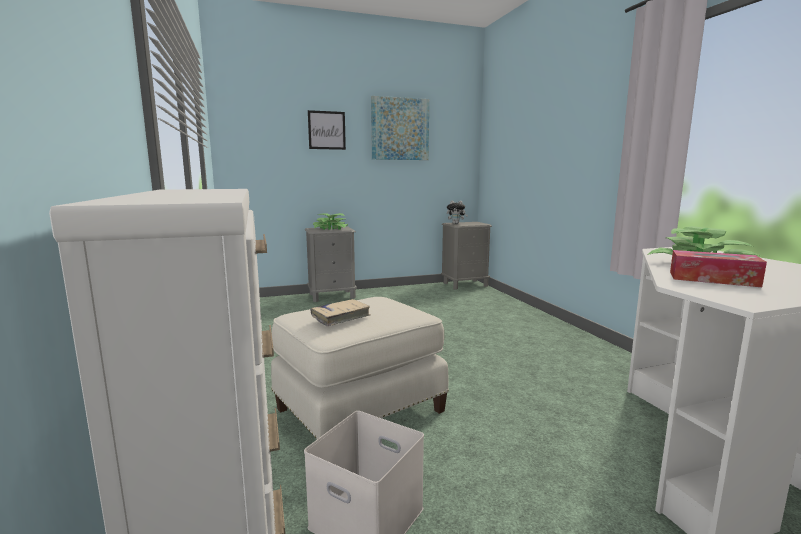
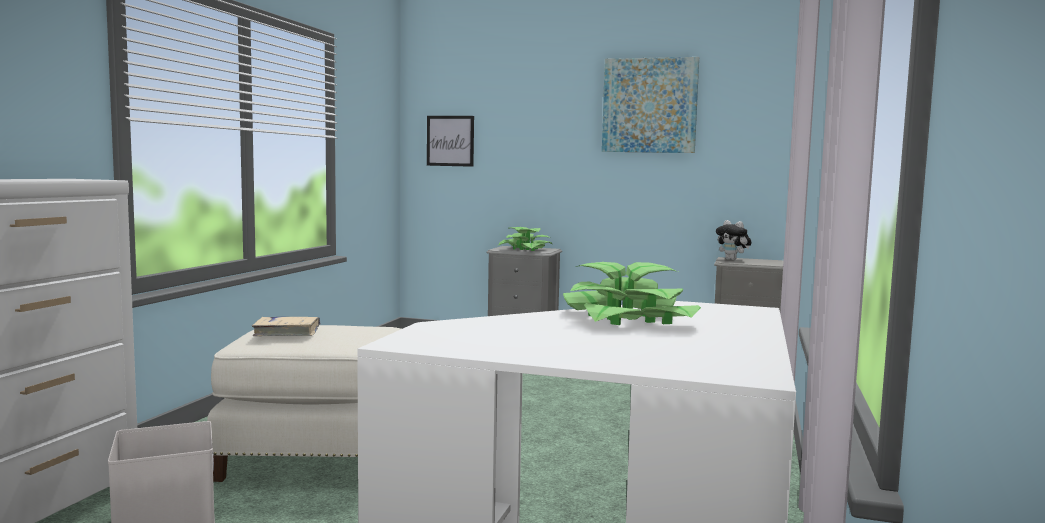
camera: 35 degrees right, 5 degrees down
(326, 130) = (539, 111): picture -> picture (450, 141)
(712, 279) = (518, 329): tissue box -> none

